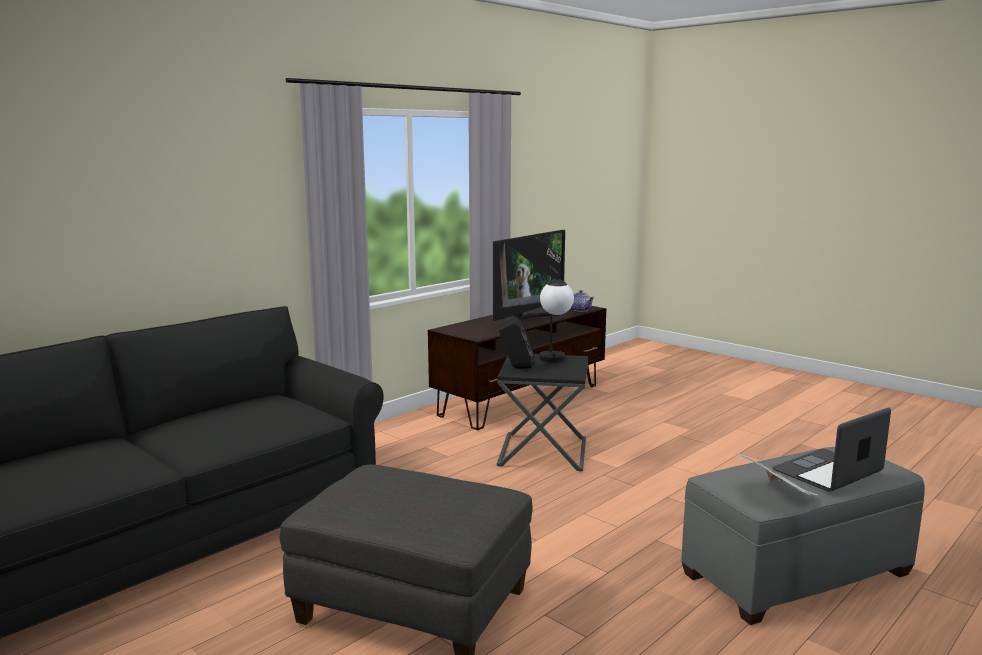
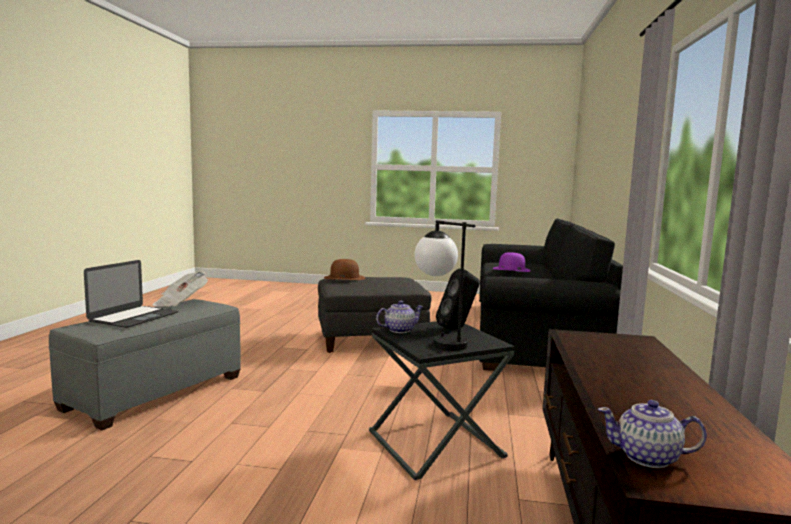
camera: 145 degrees right, 5 degrees down
(109, 462) = (511, 269): none -> purple hat
(445, 517) = (344, 278): none -> brown hat
(525, 320) = (619, 381): television -> none
(566, 374) = (399, 330): none -> teapot

